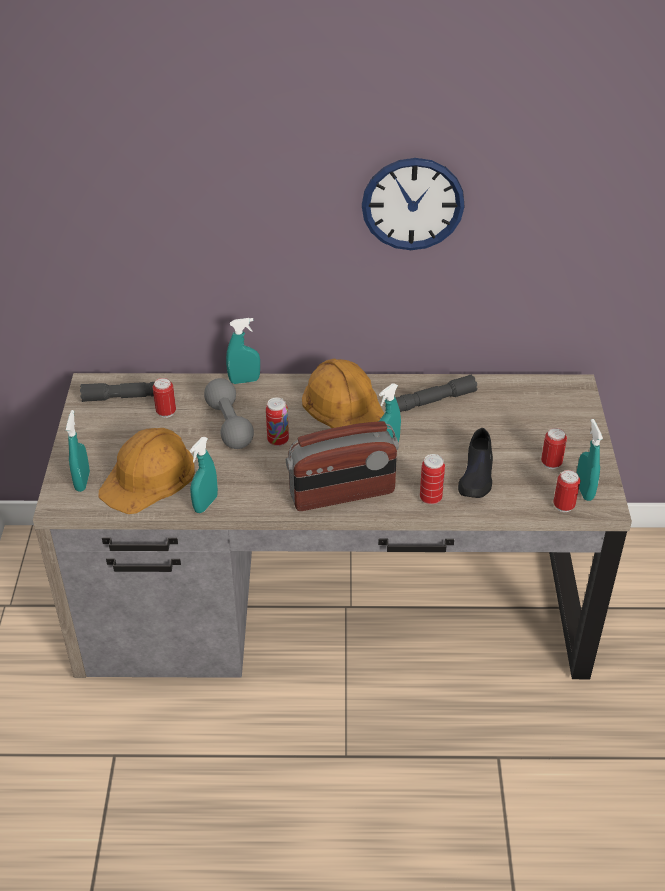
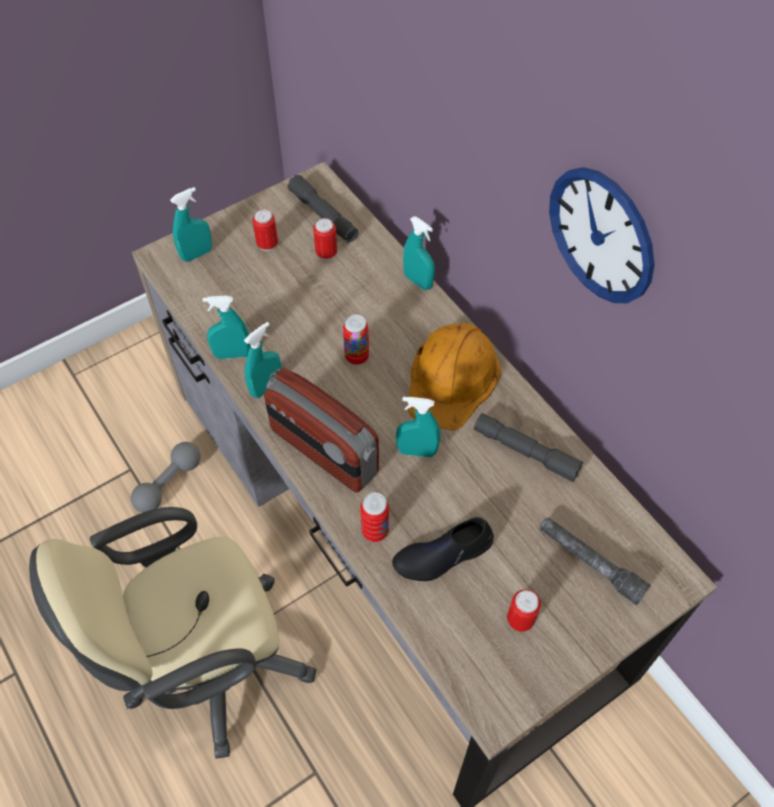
camera: 55 degrees right, 15 degrees up
(149, 476) = (236, 293): orange hard hat -> none
(229, 425) = (347, 308): grey dumbbell -> grey dumbbell (169, 483)
(356, 786) = (208, 666): none -> beige office chair
(536, 414) = (590, 562): none -> grey flashlight
(563, 506) = (460, 668): can -> can (267, 244)
(584, 490) = (502, 678): turquoise spray bottle -> turquoise spray bottle (266, 387)

